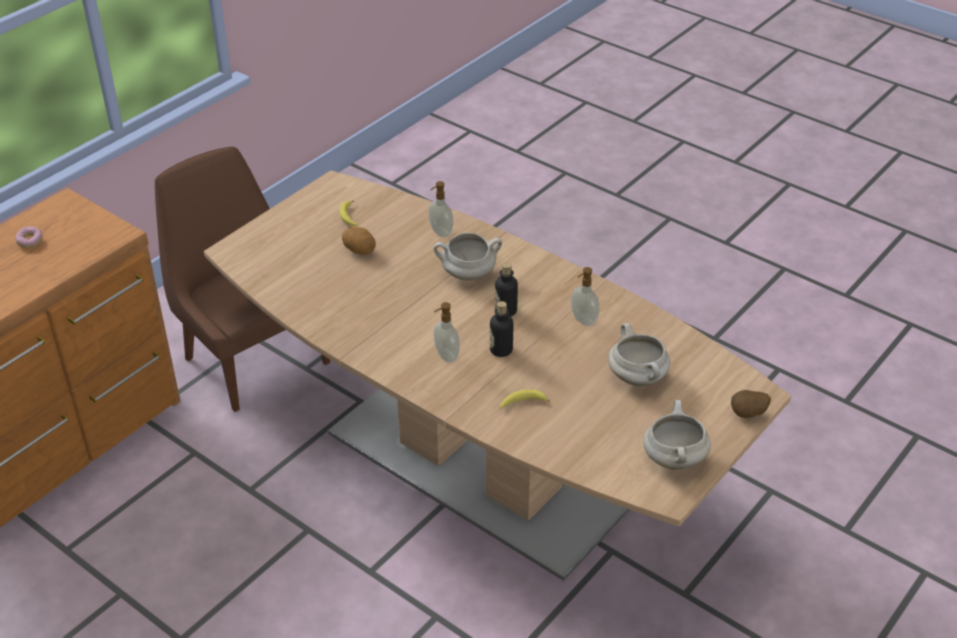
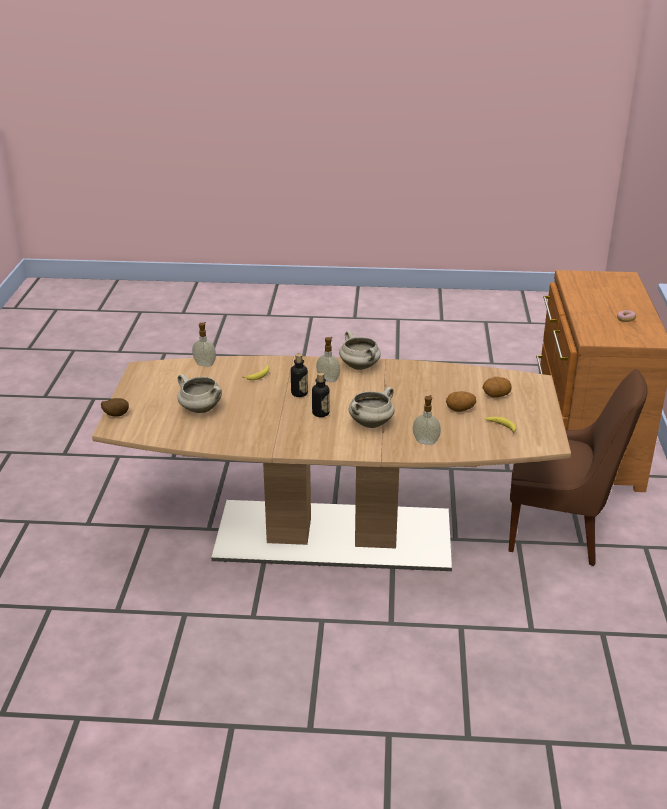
camera: 145 degrees right, 10 degrees down
(299, 251) = (496, 396): none -> potato
(583, 320) = (264, 426): soap dispenser -> soap dispenser (205, 364)
(673, 458) = (149, 382): white cooking pot -> white cooking pot (360, 367)

